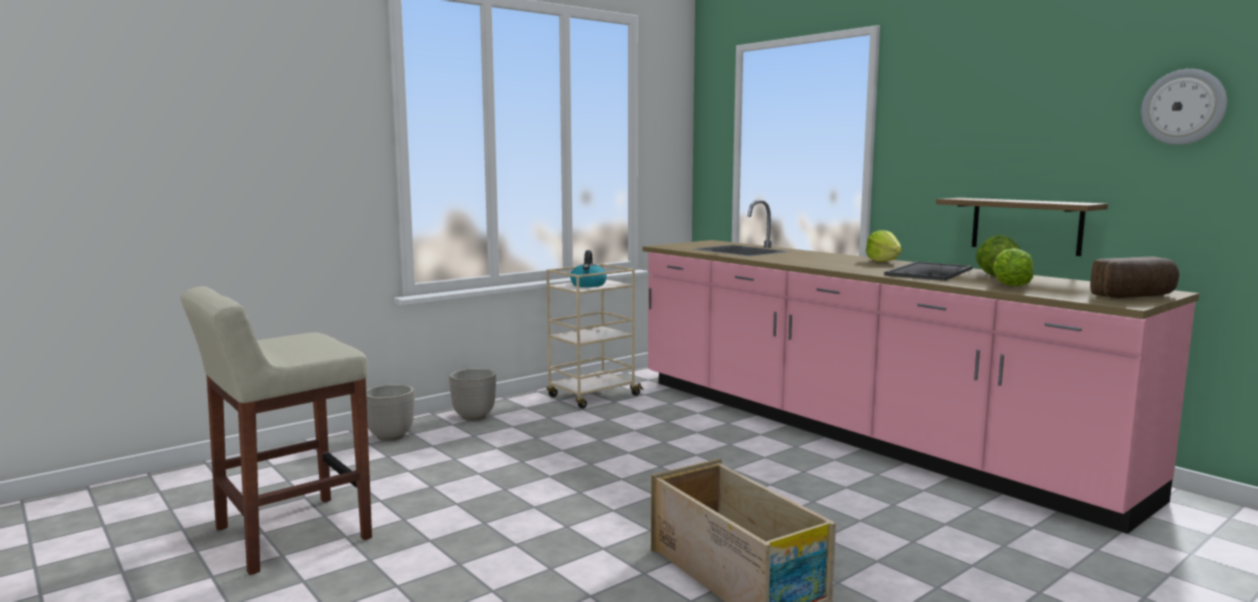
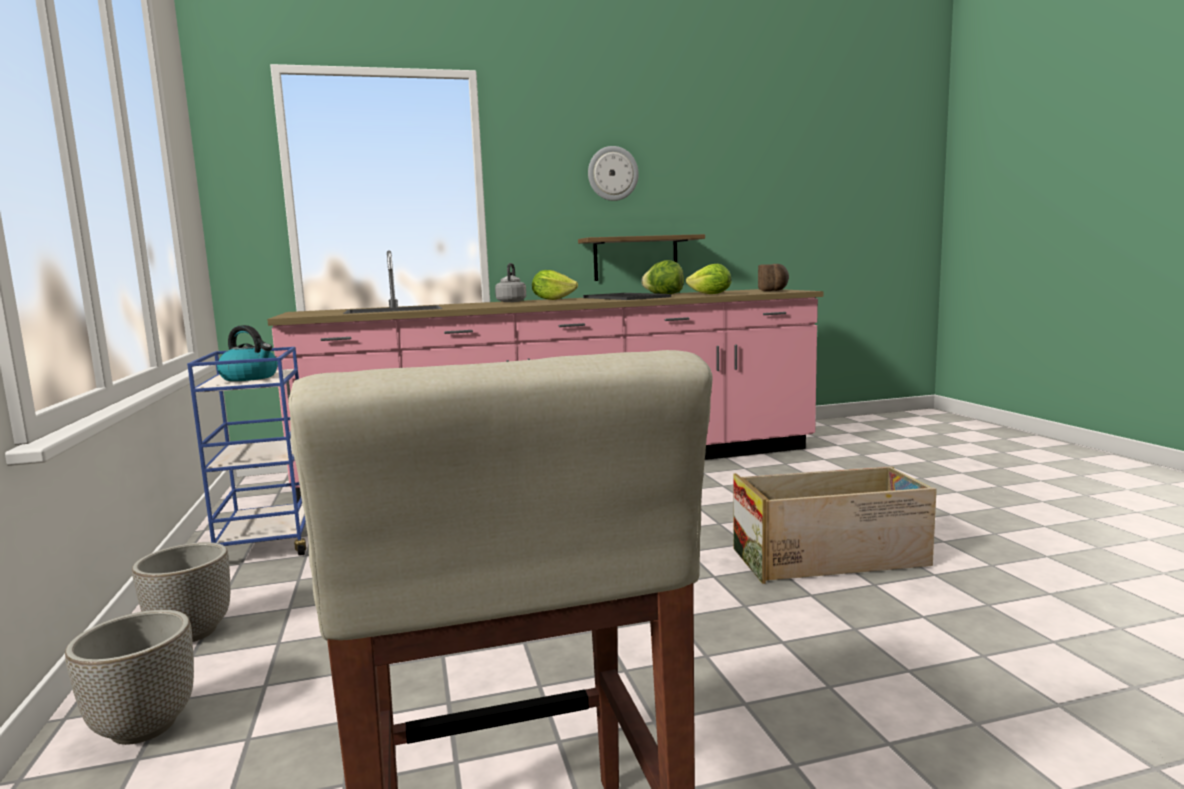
camera: 65 degrees left, 0 degrees up
(592, 396) = (269, 543): beige cart -> blue cart
(845, 257) = (511, 301): none -> grey kettle
(1183, 107) = (727, 166): wall clock -> wall clock (612, 173)

